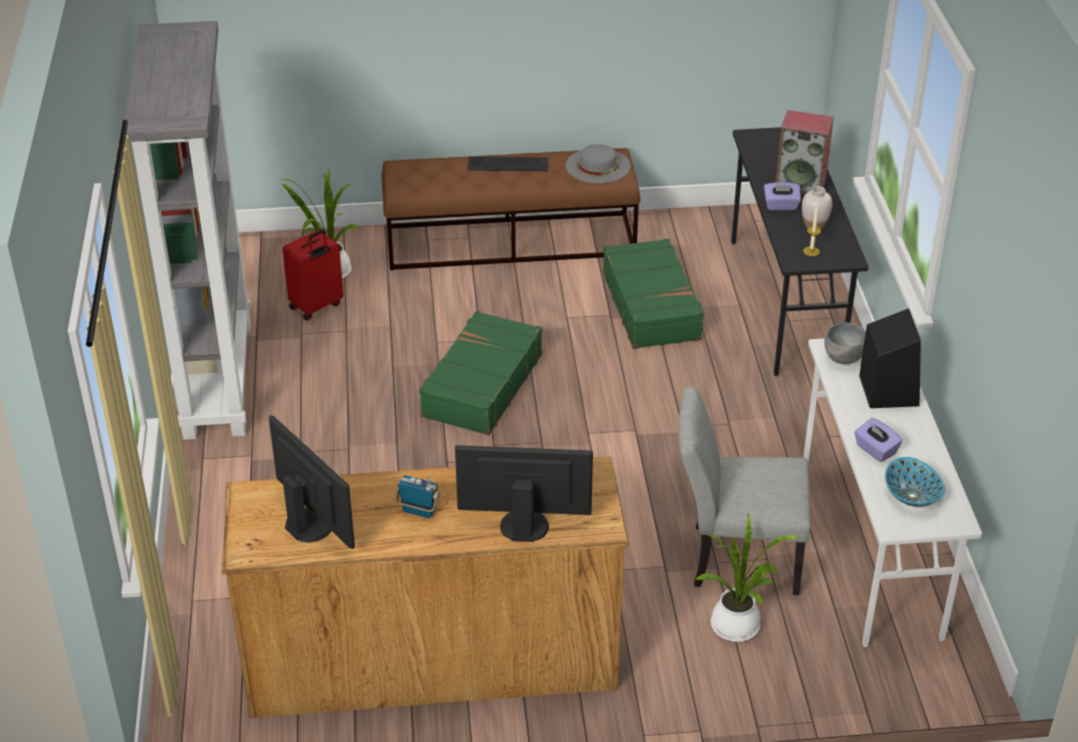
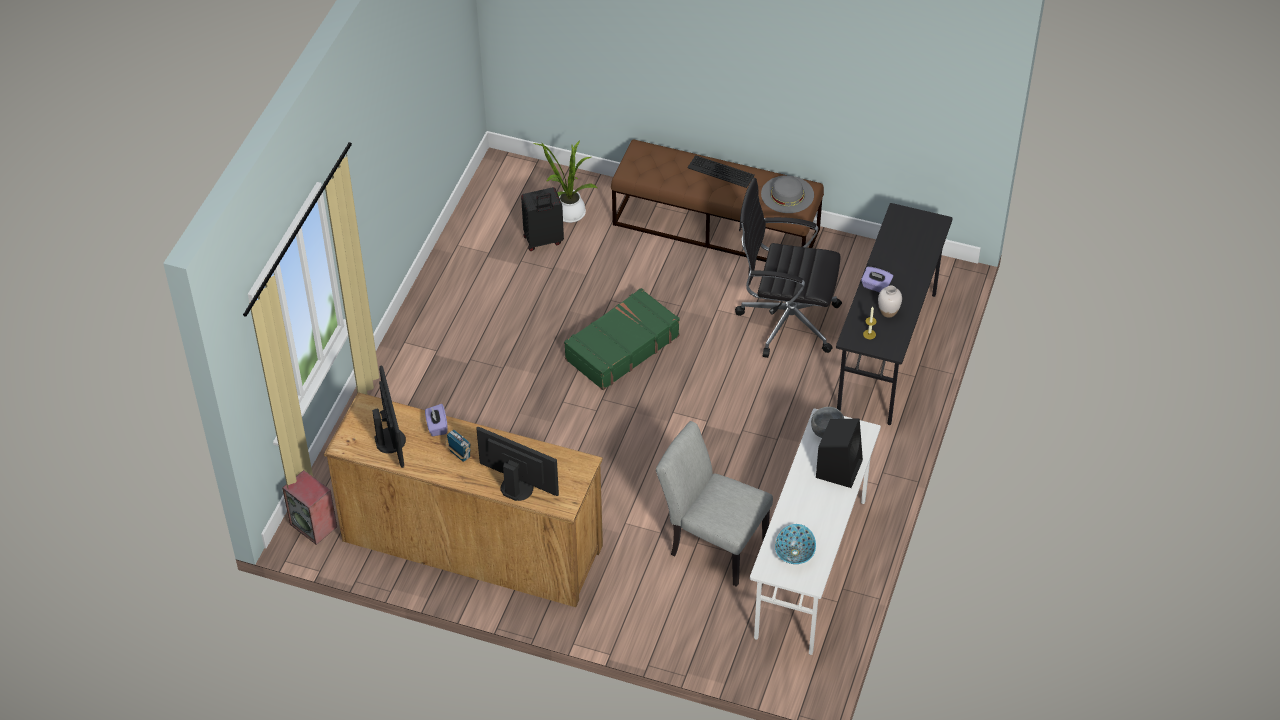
camera: 25 degrees right, 10 degrees up
(216, 378) = (444, 280): grey bookcase -> none
(317, 306) = (543, 241): red suitcase -> black suitcase
(652, 306) = (785, 320): green suitcase -> black office chair
(738, 628) = (680, 595): potted plant -> none
(801, 184) = (905, 271): speaker -> speaker (314, 525)
(875, 450) = (795, 510): purple tissue box -> purple tissue box (437, 426)

